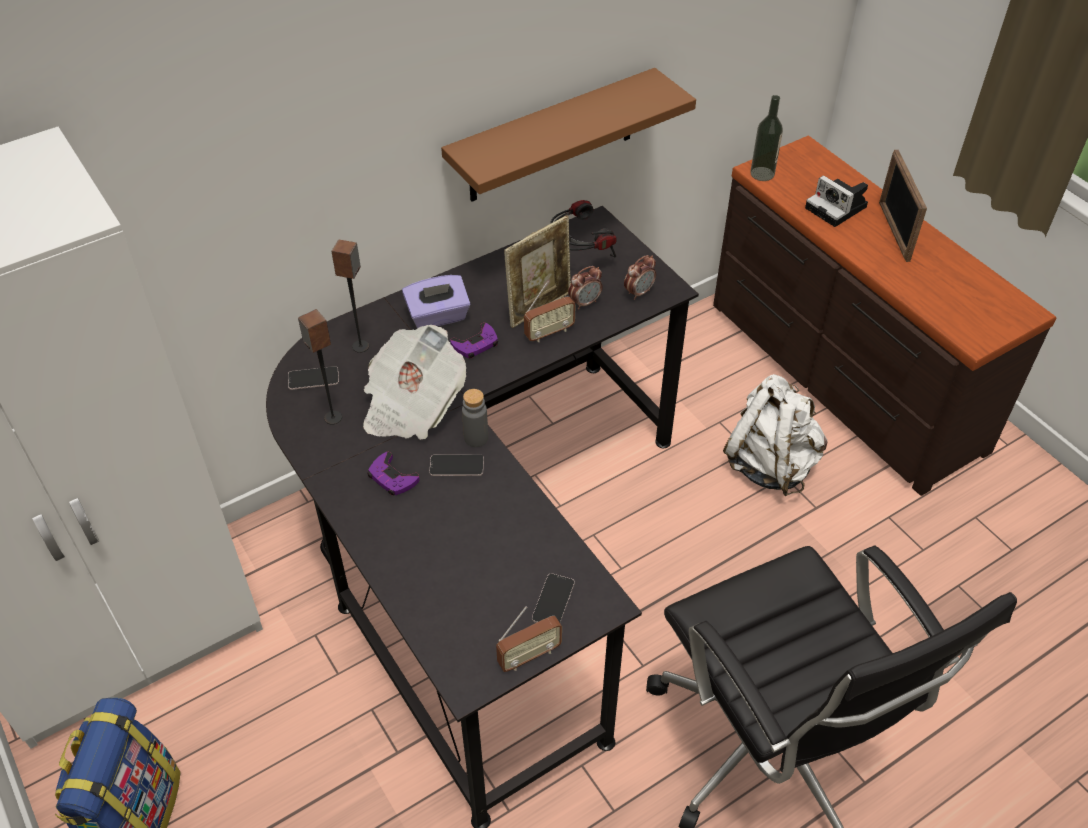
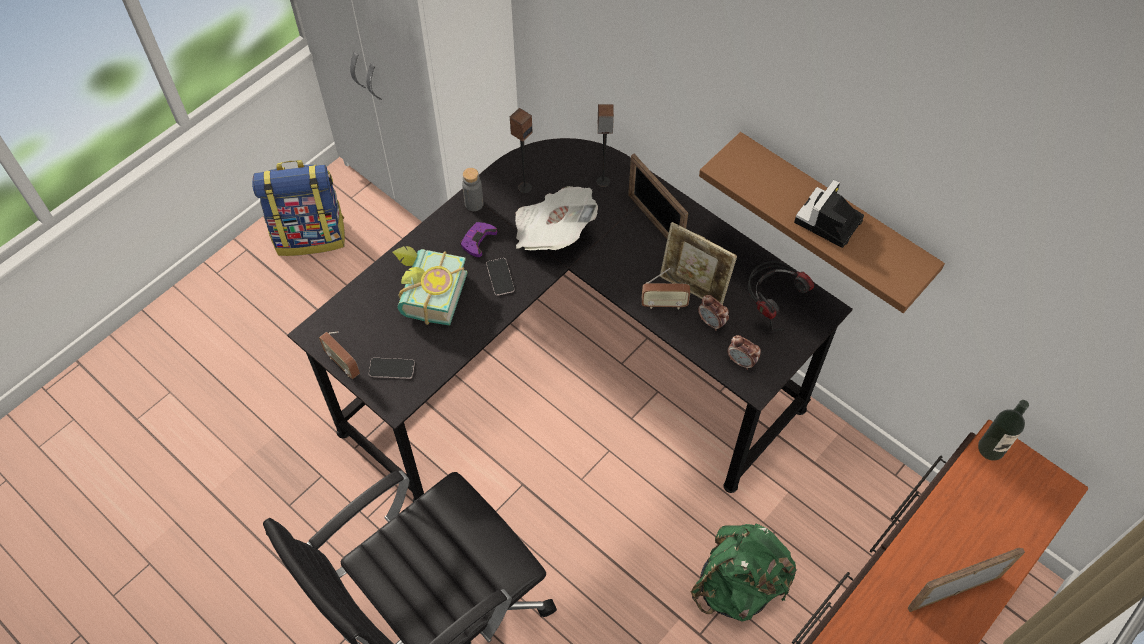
camera: 75 degrees right, 10 degrees up
(313, 378) = (559, 163): phone -> none
(438, 317) = (654, 222): purple tissue box -> picture frame
(453, 544) = (427, 294): none -> book
(476, 344) = (632, 256): purple game controller -> none
(476, 438) = (531, 282): grey bottle -> grey bottle (474, 204)
(549, 333) = (664, 304): radio -> radio turned 45 degrees counterclockwise
(770, 464) = (738, 585): white backpack -> green backpack
(838, 208) = (967, 531): camera -> camera (828, 223)

